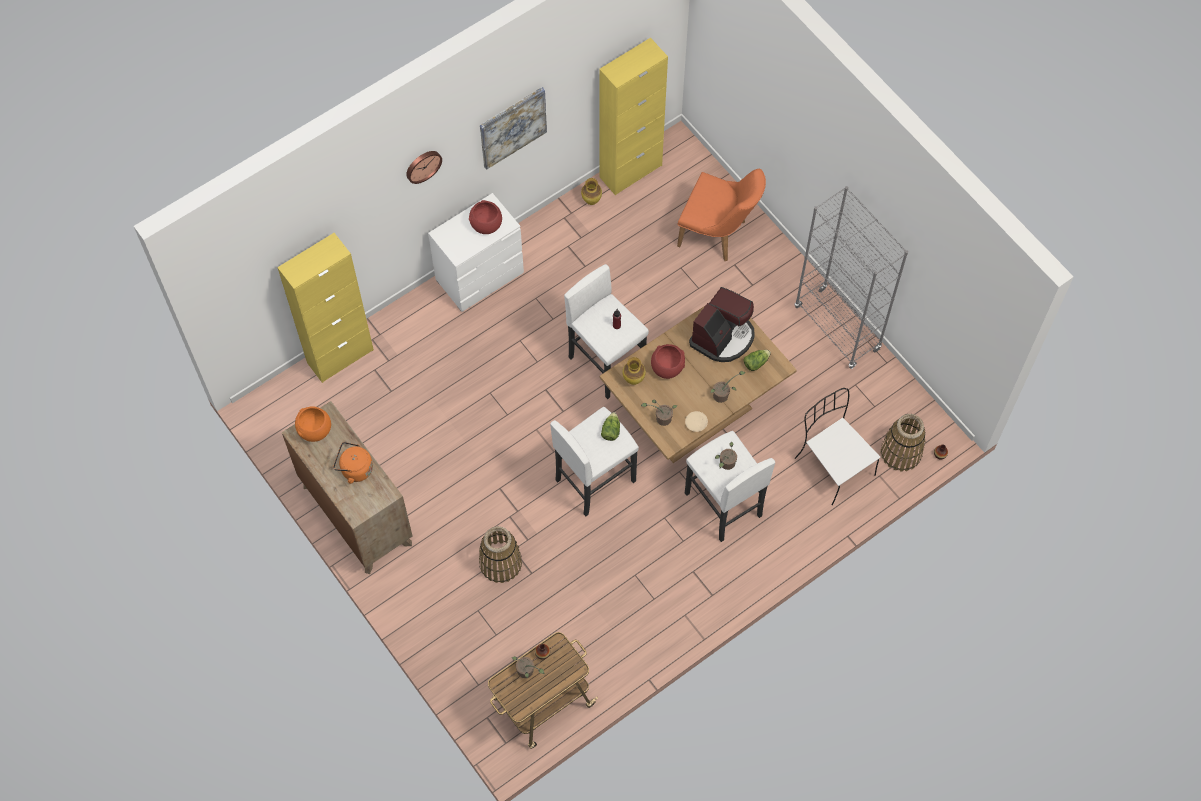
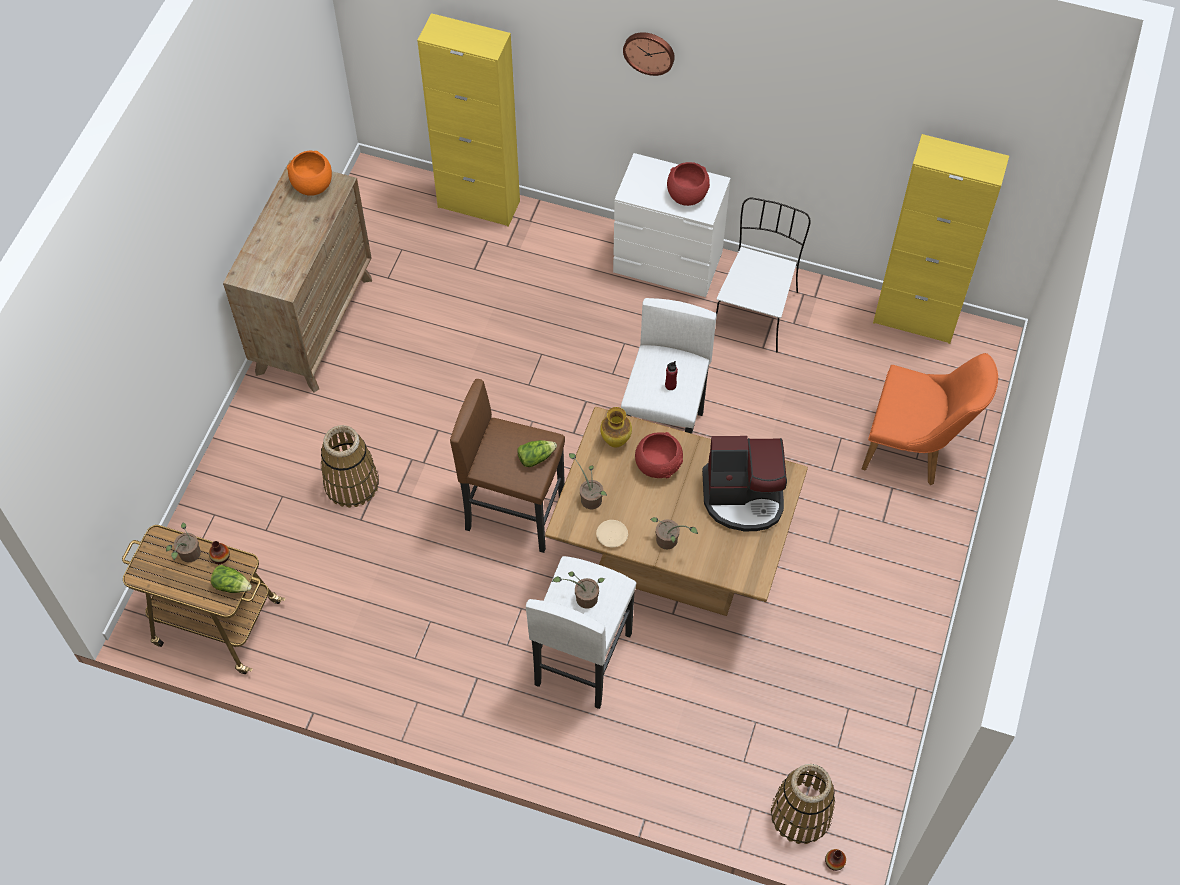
camera: 55 degrees right, 5 degrees down
(355, 469) = (293, 243): orange kettle -> none
(512, 127) = (783, 111): picture -> none
(592, 201) = (846, 306): vase -> none
(594, 480) = (515, 512): white stool -> brown stool
(718, 235) = (915, 449): orange chair -> orange chair turned 60 degrees counterclockwise
(756, 362) = (739, 551): lettuce -> lettuce (232, 585)
(833, 465) = (723, 747): white chair -> white chair (755, 310)
(837, 328) = (904, 644): grey bookcase -> none

